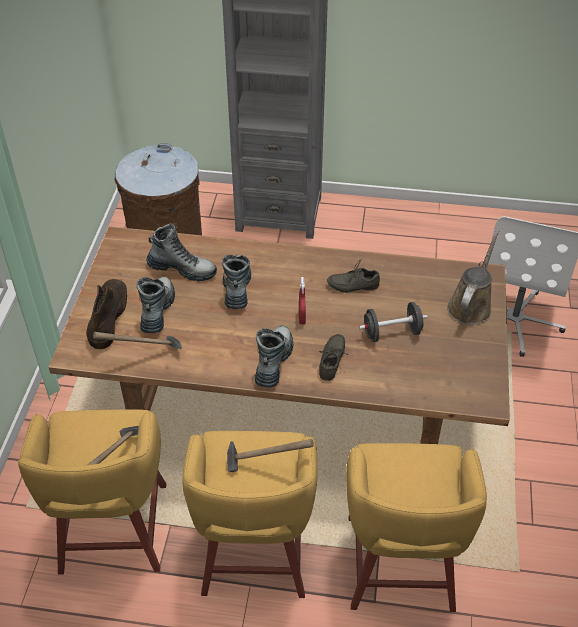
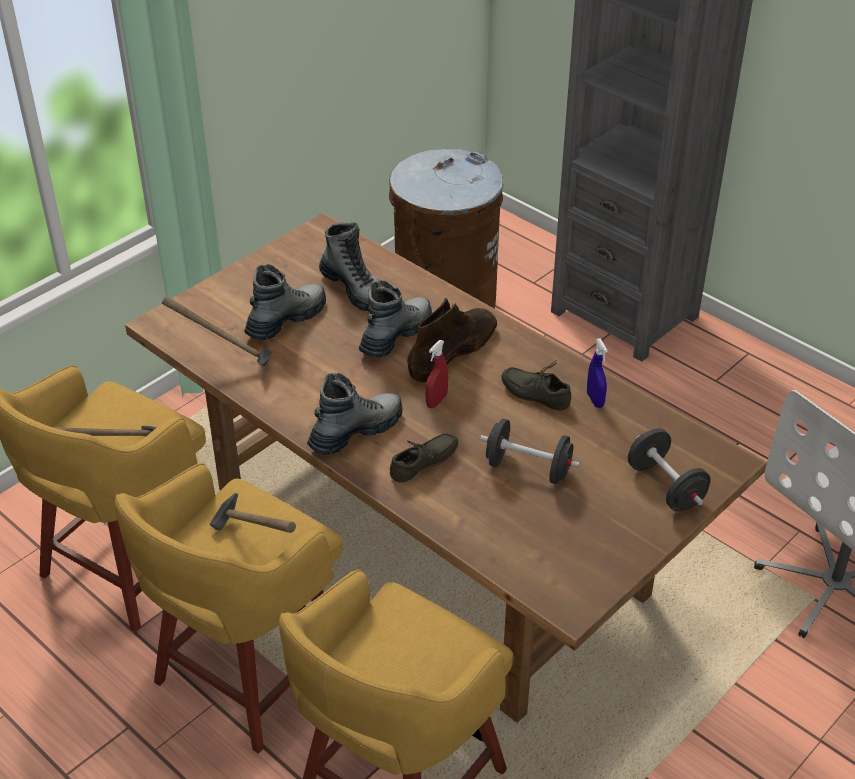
camera: 35 degrees right, 5 degrees down
(108, 316) = (230, 303): brown boot -> brown boot (453, 350)
(388, 273) = (595, 400): none -> blue spray bottle
(471, 305) = (665, 487): brown watering can -> black dumbbell

